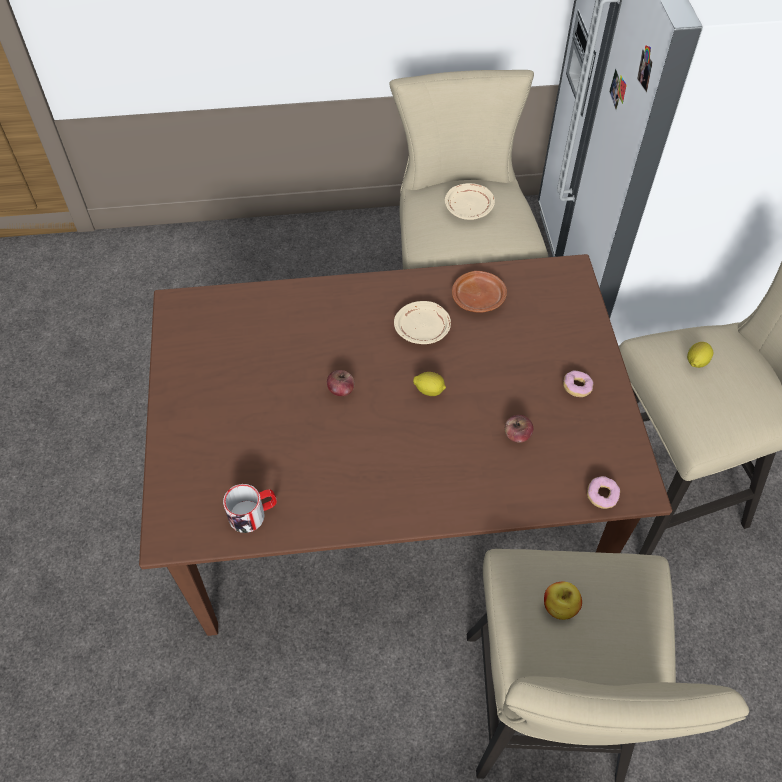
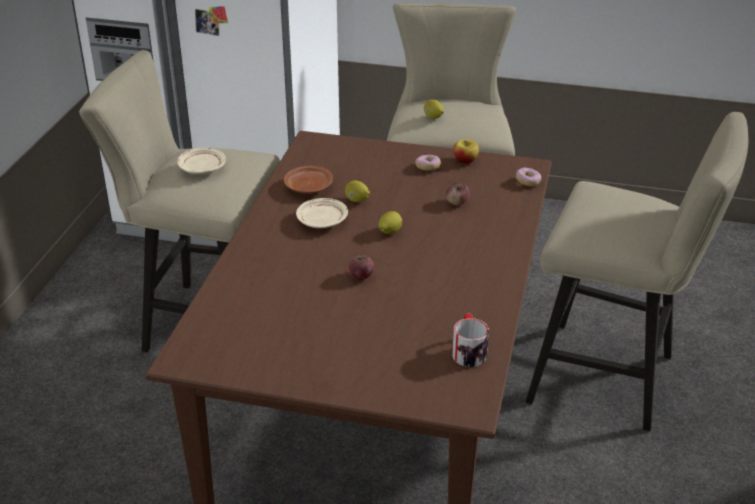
camera: 70 degrees left, 20 degrees down
(474, 345) = (357, 200): none -> lemon
(559, 607) = (610, 221): apple -> apple (465, 160)

